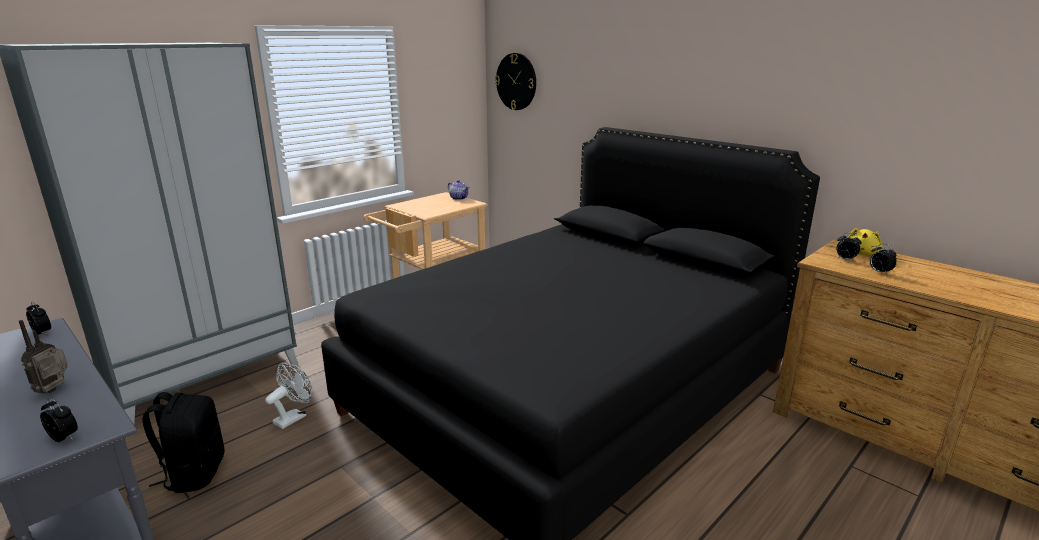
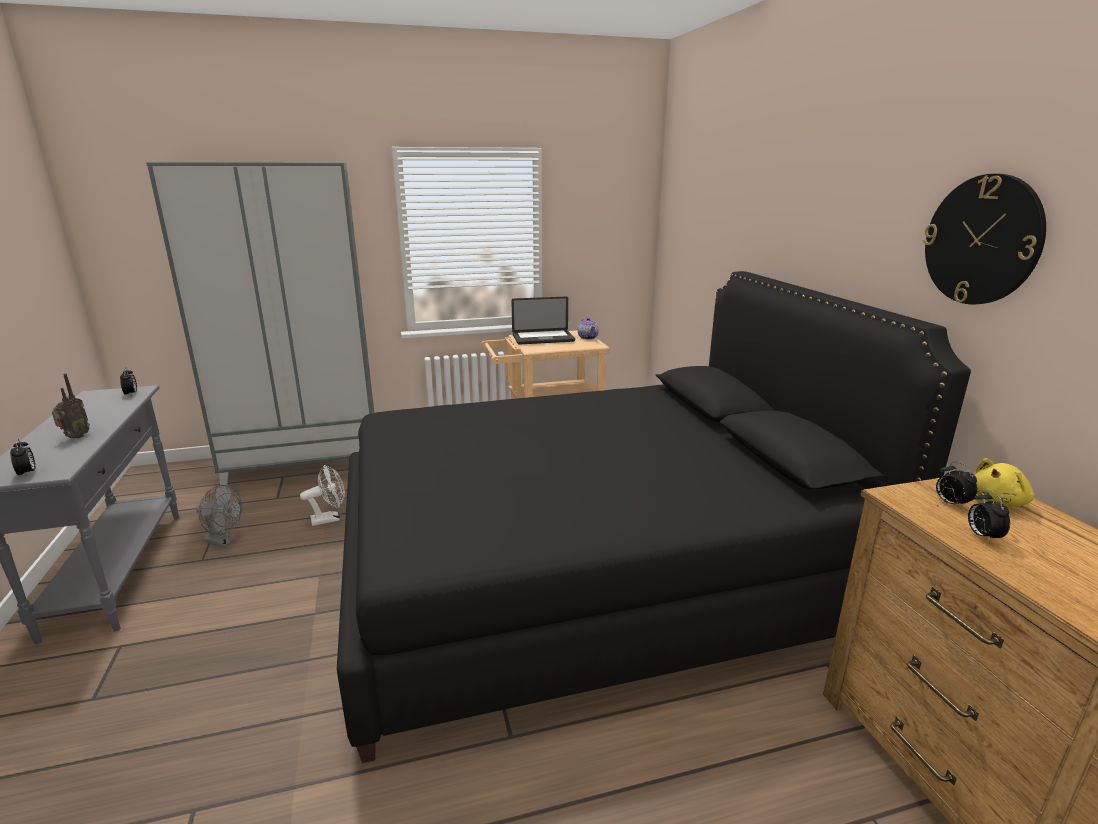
camera: 30 degrees right, 0 degrees up
(56, 390) = (75, 437): radio -> radio turned 150 degrees clockwise
(194, 473) = (224, 541): black backpack -> grey fan
(423, 204) = (543, 338): none -> laptop
(516, 81) = (681, 212): wall clock -> wall clock (982, 240)

